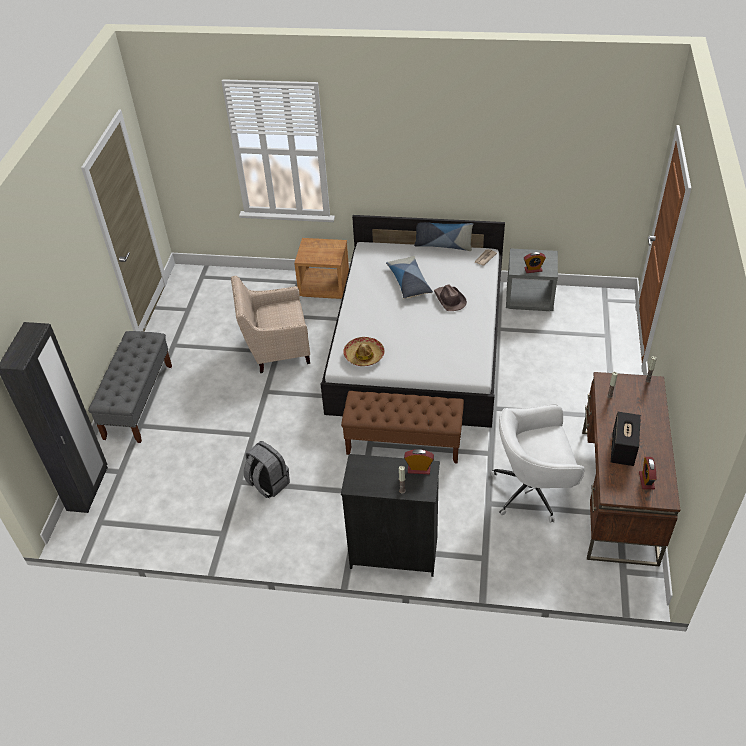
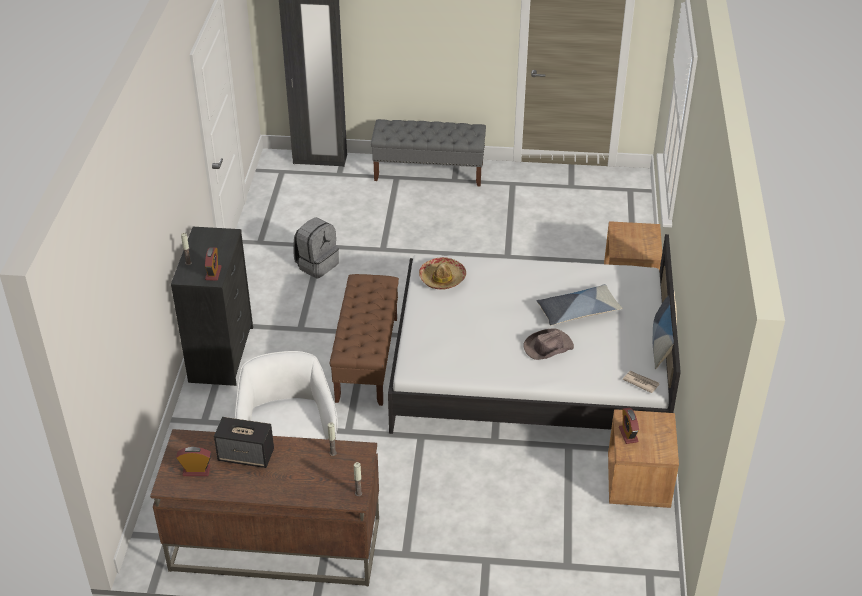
camera: 85 degrees right, 5 degrees down
(276, 349) = (512, 254): beige armchair -> none
(529, 298) = (638, 483): grey nightstand -> brown nightstand

